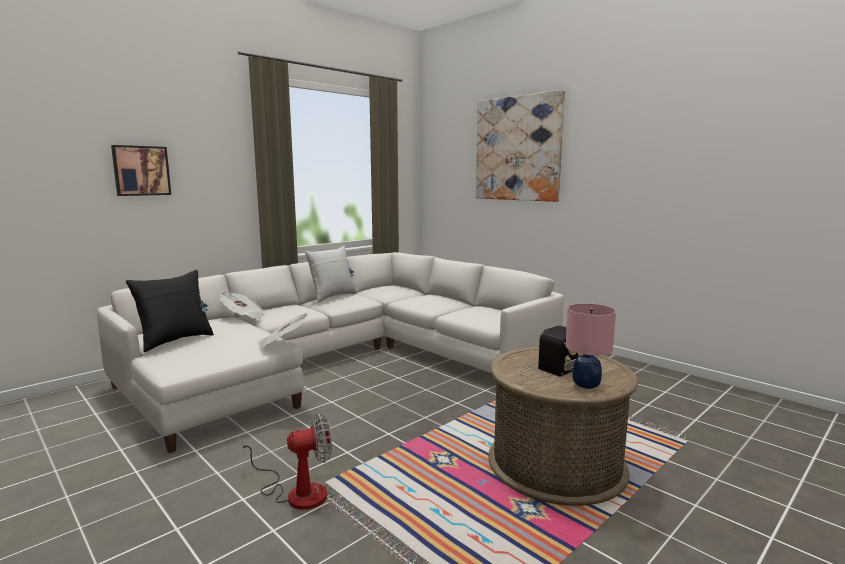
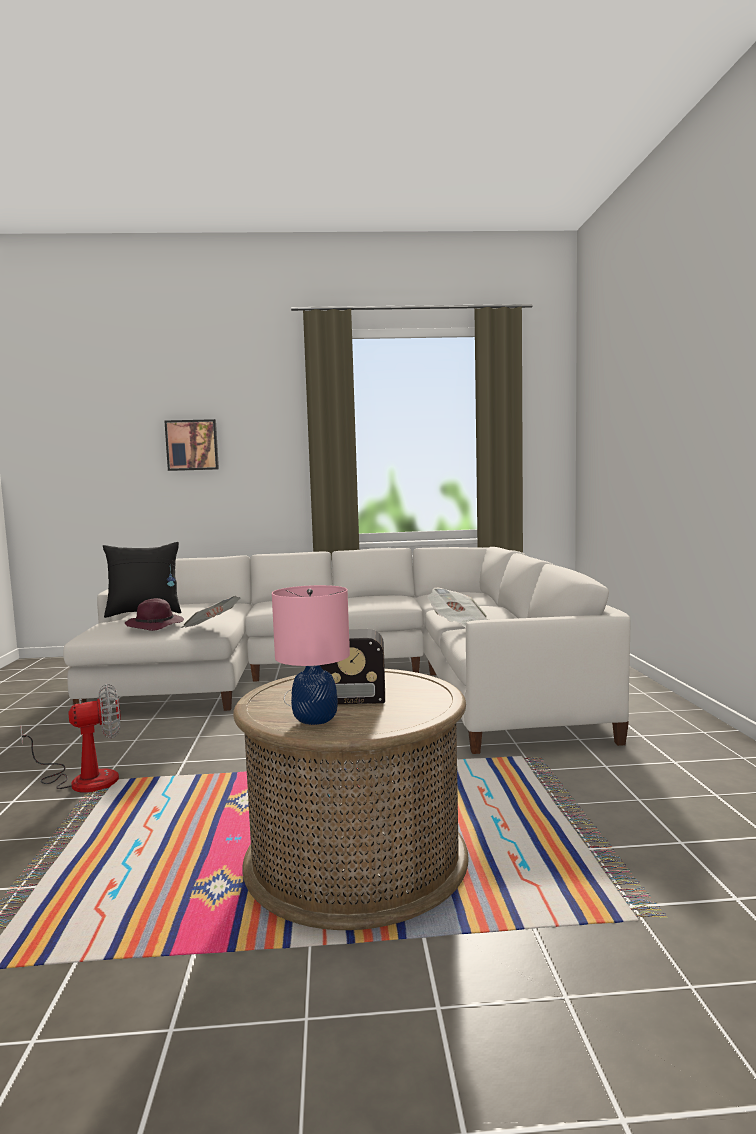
camera: 40 degrees right, 5 degrees down
(225, 350) = (156, 625): none -> purple hat
(244, 317) = (247, 603): newspaper -> newspaper (459, 626)
(296, 492) = (83, 779): fan -> fan turned 45 degrees counterclockwise
(332, 297) = (372, 596): grey pillow -> none
(517, 149) = (662, 377): picture -> none

